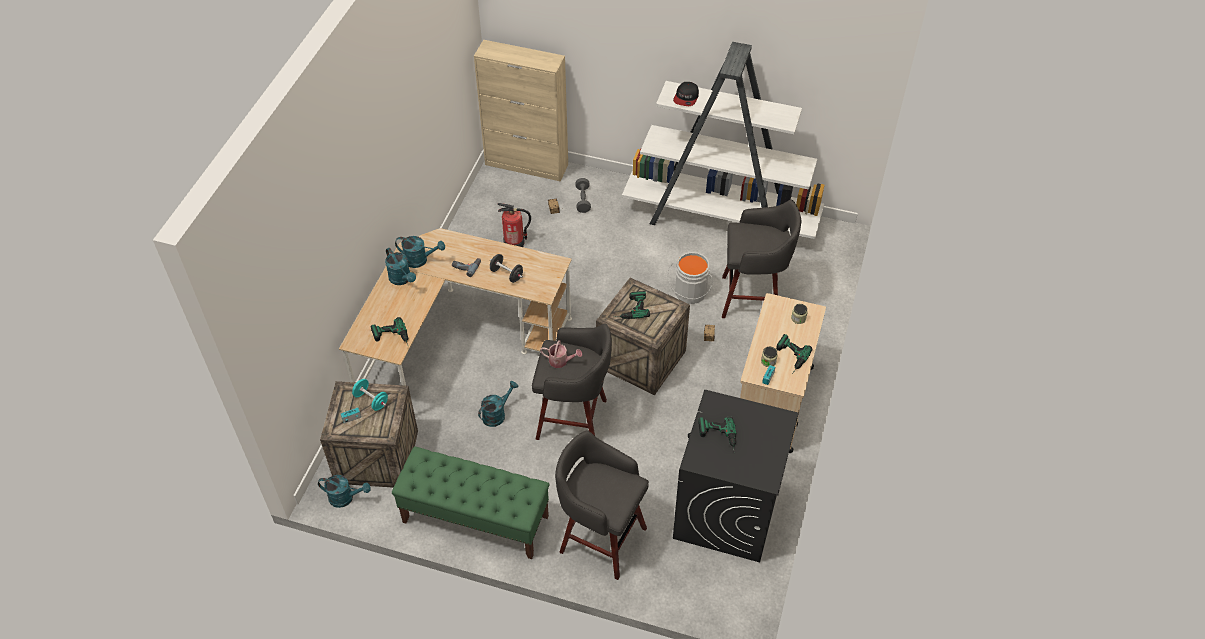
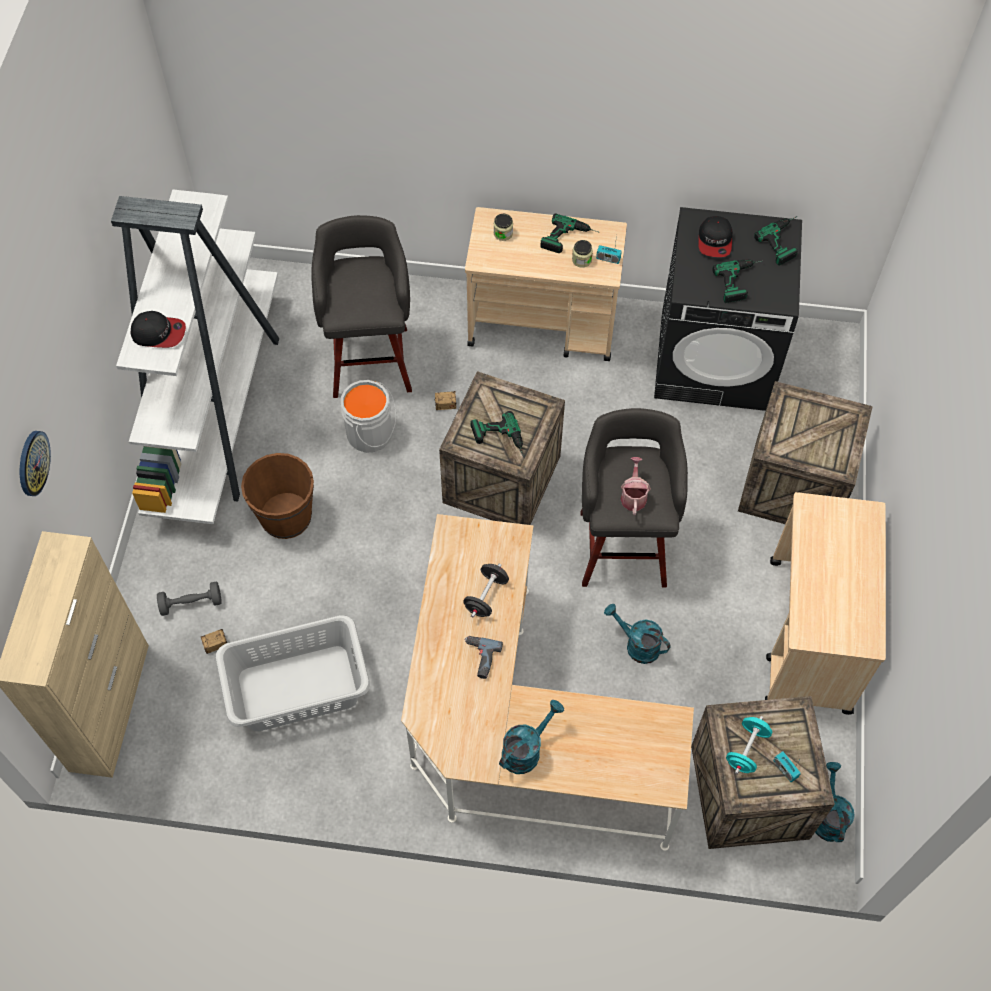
camera: 100 degrees left, 10 degrees up
(392, 338) = (648, 732): power drill -> power drill (785, 241)
(420, 260) = (479, 732): turquoise watering can -> none
(475, 519) = (809, 636): green bench -> beige cart
(514, 243) = (299, 689): fire extinguisher -> grey laundry basket
(590, 33) = (32, 463): none -> wall clock
(600, 538) = (792, 487): grey stool -> crate
(634, 245) = (286, 516): none -> brown bucket
(761, 428) = (715, 241): none -> cap

